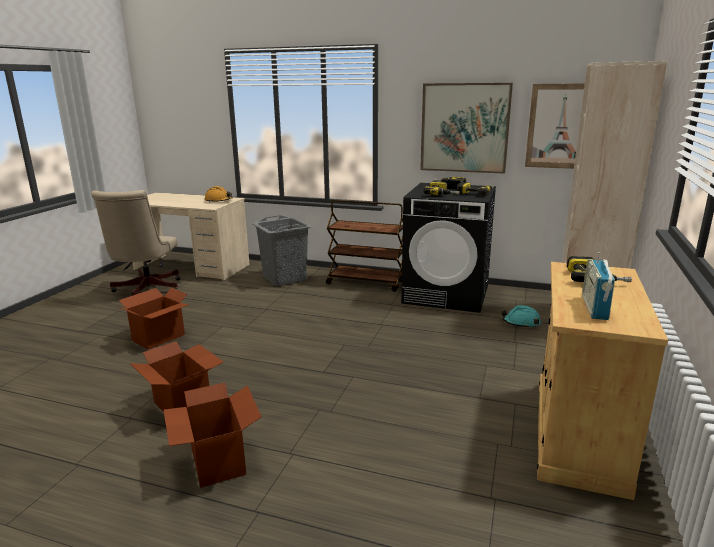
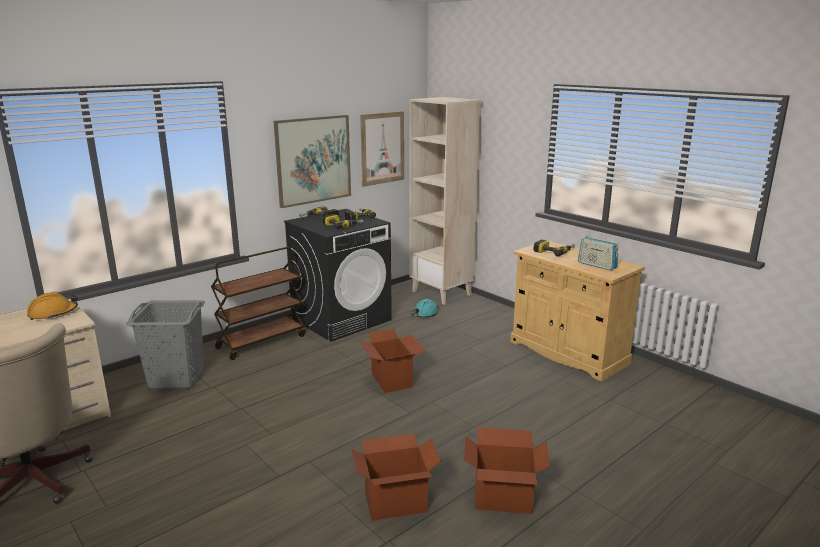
camera: 60 degrees left, 0 degrees up
(159, 338) = (216, 495): cardboard box -> cardboard box (392, 380)

